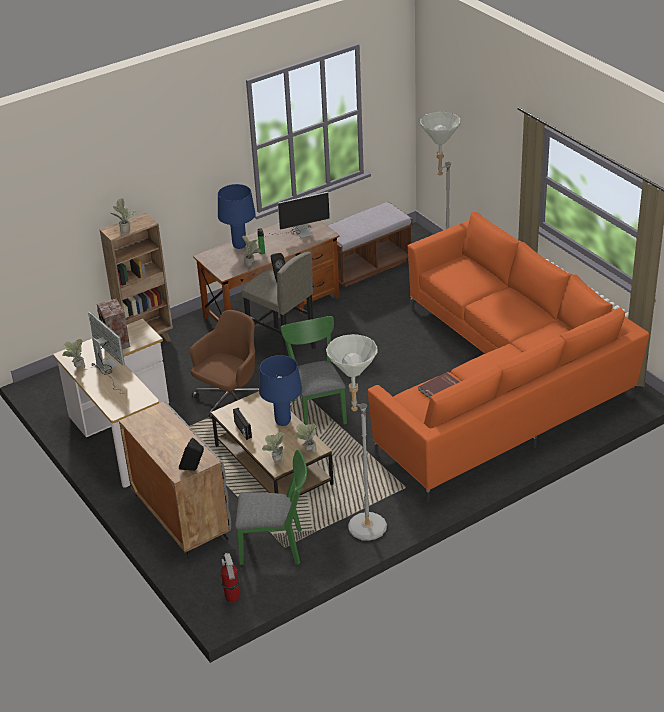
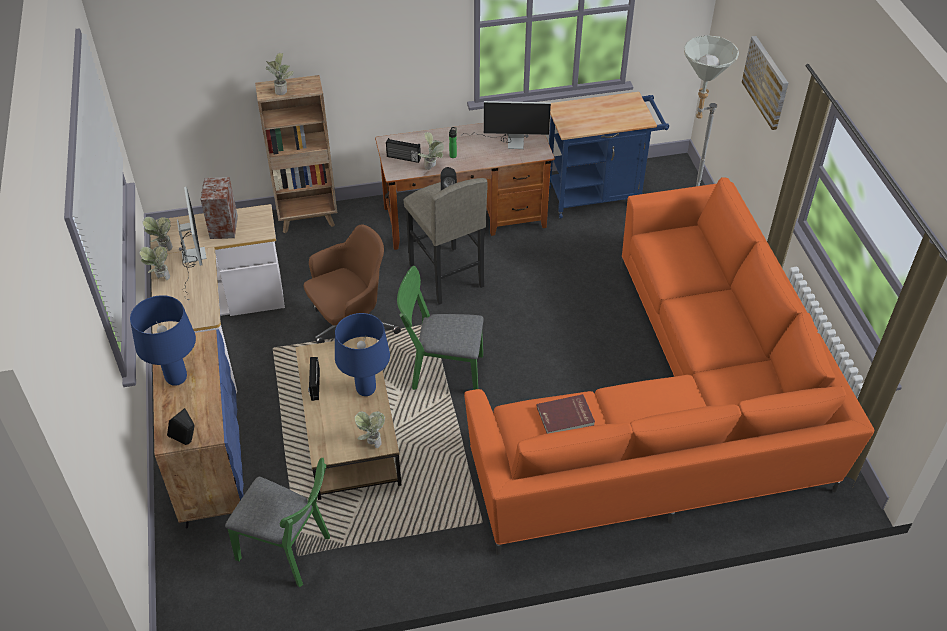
camera: 20 degrees right, 10 degrees up
(180, 516) = (210, 465): grey cabinet -> blue cabinet
(225, 263) = (403, 158): none -> radio
(232, 598) = (200, 606): fire extinguisher -> none
(239, 246) = (433, 139): blue table lamp -> blue table lamp (176, 379)
(275, 461) = (326, 444): potted plant -> potted plant (160, 277)
(317, 408) = (441, 371): green chair -> green chair turned 90 degrees counterclockwise
(361, 523) = (403, 555): grey floor lamp -> none
(366, 266) = (599, 195): brown bench -> blue cart
(481, 136) = (766, 82): none -> picture

